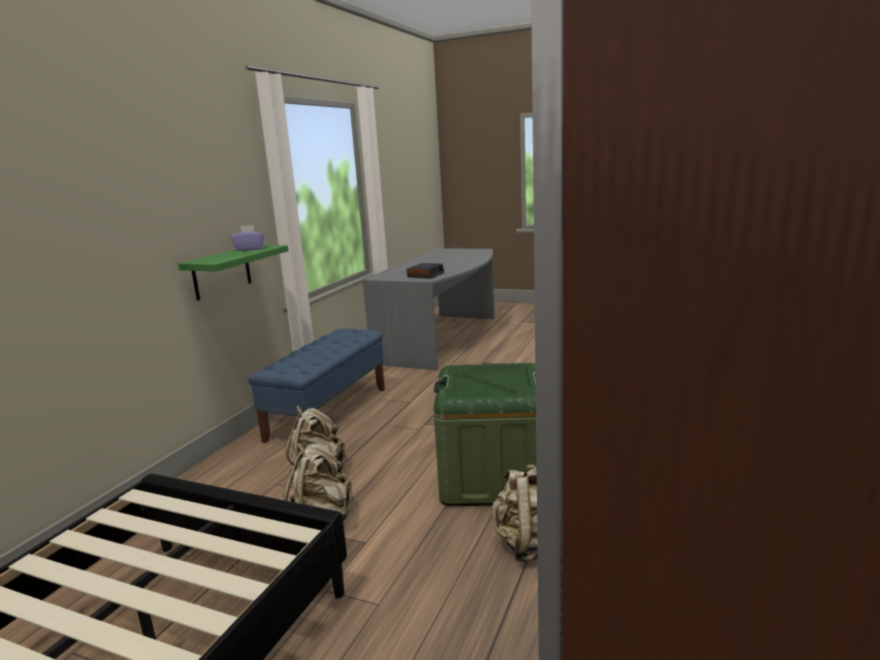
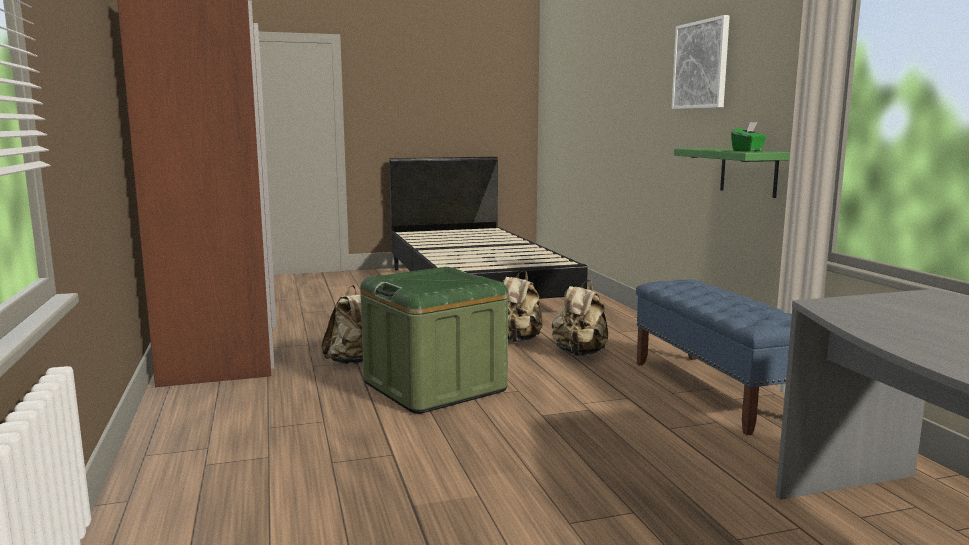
camera: 140 degrees right, 5 degrees down
(131, 177) = (701, 65): none -> picture
(250, 249) = (748, 150): purple tissue box -> green tissue box
(425, 275) = (885, 313): alarm clock -> none

